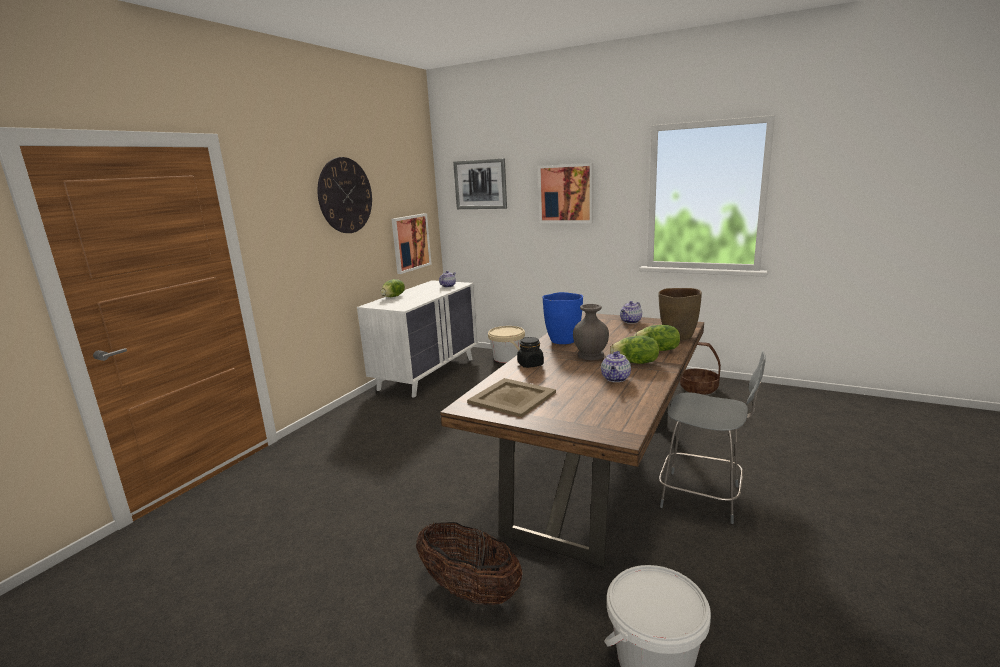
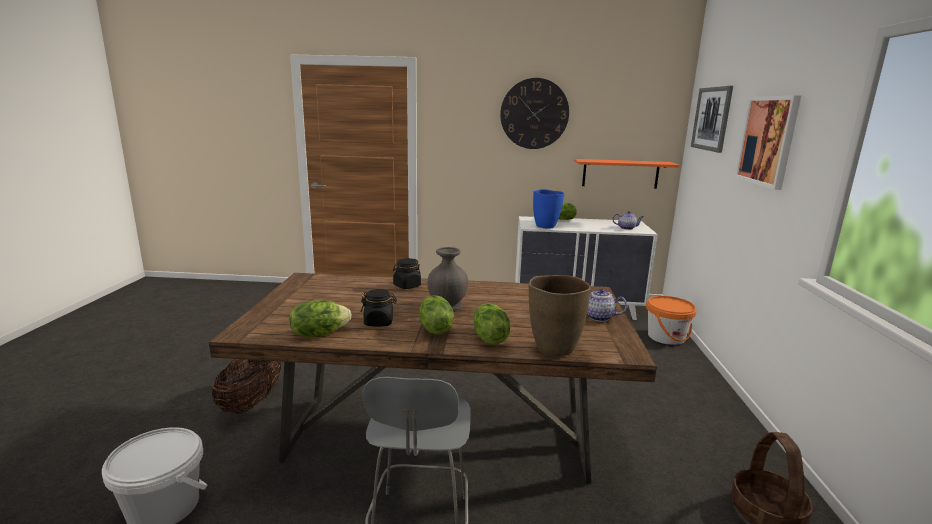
camera: 65 degrees right, 0 degrees up
(411, 242) = (620, 173): picture -> orange shelf
(507, 358) = (666, 337): beige bucket -> orange bucket
(512, 397) = (324, 288): beige tray -> none
(563, 341) = (488, 291): blue vase -> blue vase (546, 226)
(616, 379) = (379, 322): teapot -> black jar
(633, 401) = (319, 333): none -> lettuce

